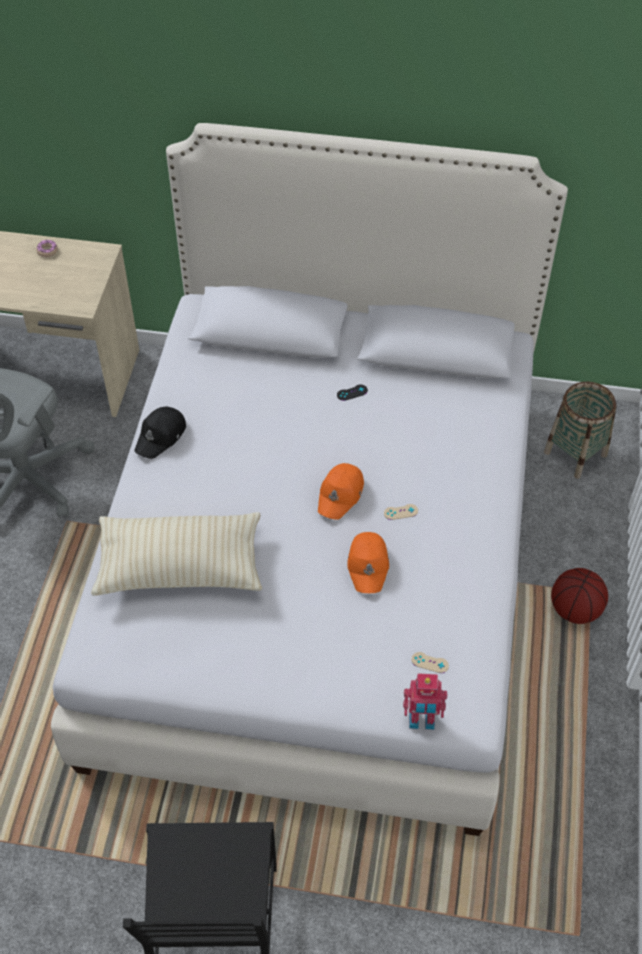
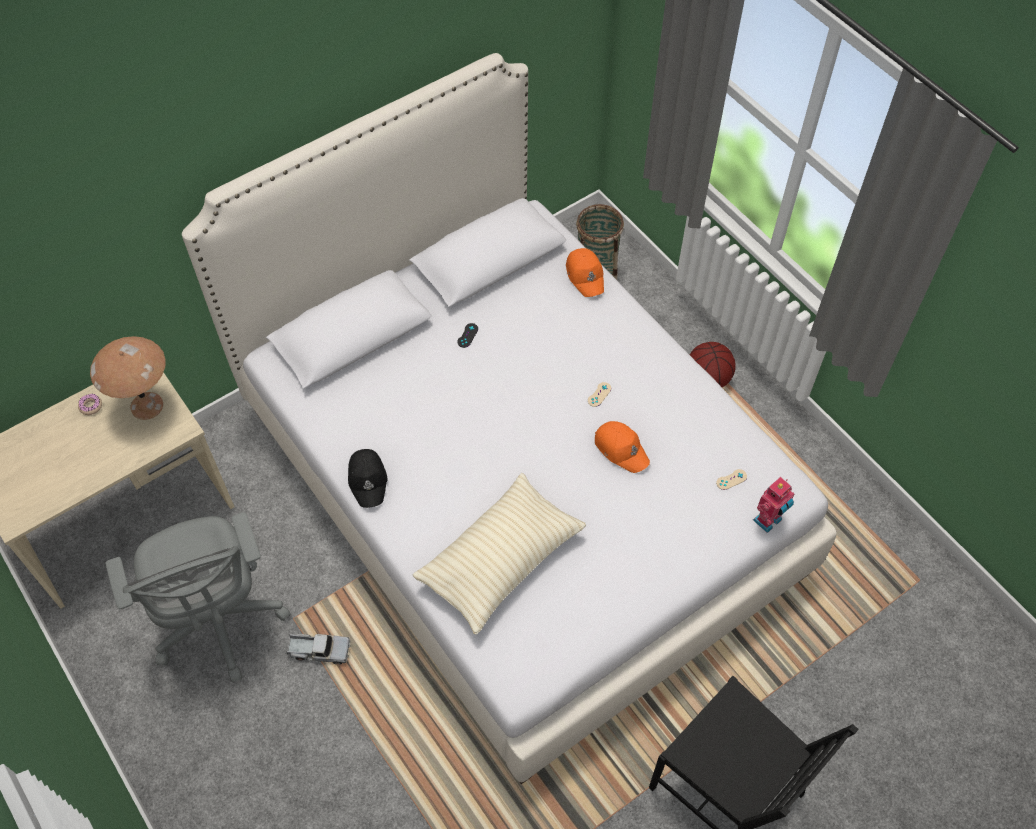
camera: 45 degrees left, 5 degrees up
(58, 557) = (319, 651): none -> toy truck
(79, 275) = (147, 405): none -> brown table lamp
(341, 494) = (547, 415): orange cap -> orange cap (585, 275)

